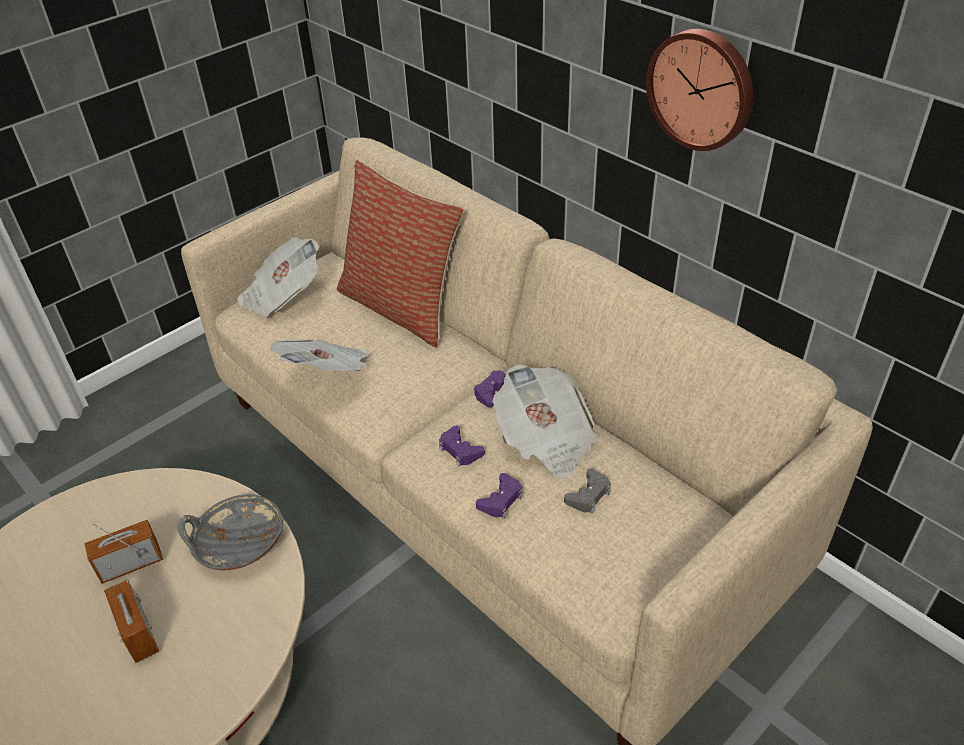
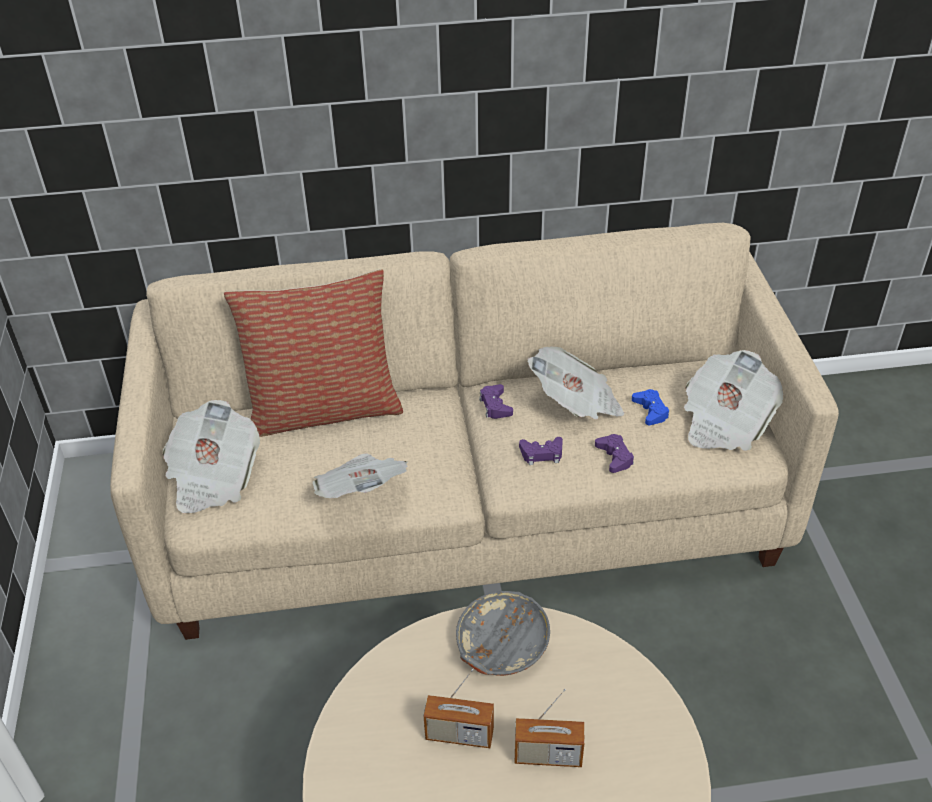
camera: 55 degrees left, 0 degrees up
(131, 564) = (459, 734): radio -> radio turned 90 degrees counterclockwise
(588, 495) = (650, 411): grey game controller -> blue game controller
(632, 560) = (724, 422): none -> newspaper
(702, 89) = (553, 66): wall clock -> none

